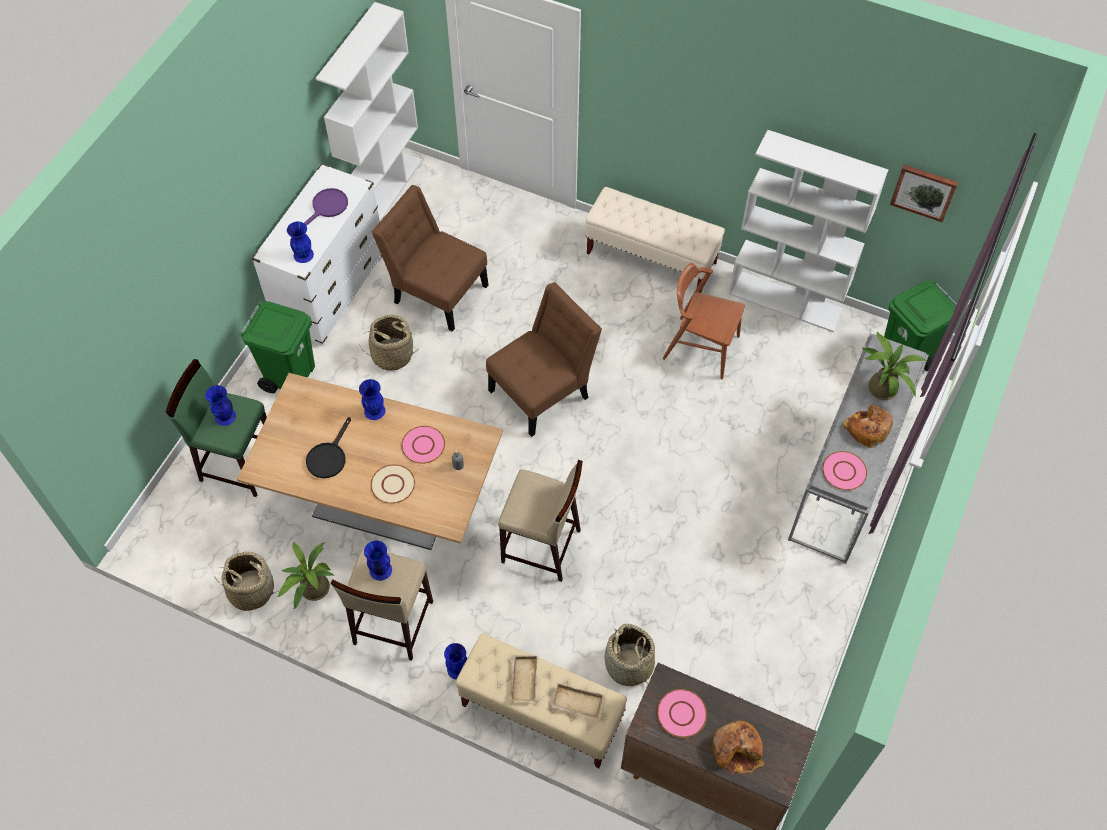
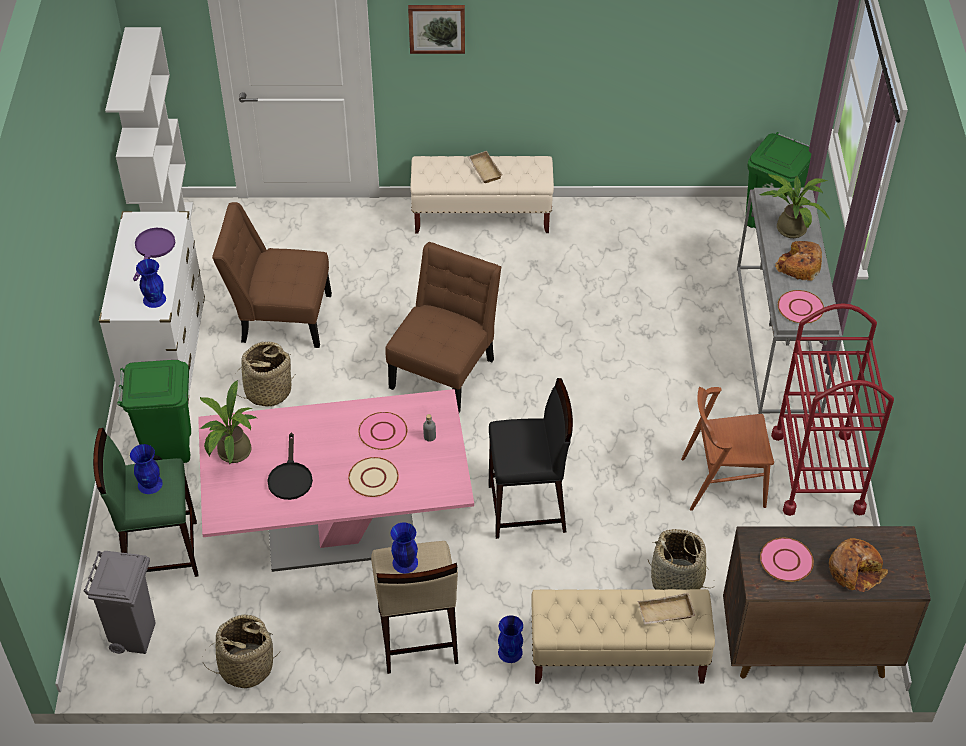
camera: 25 degrees left, 10 degrees down
(184, 528) = (134, 636): none -> grey trash can
(311, 590) = (312, 640): potted plant -> potted plant (231, 454)
(374, 410) = (312, 419): blue vase -> none
(383, 504) = (341, 531): brown dining table -> pink dining table
(522, 679) = (599, 613): beige tray -> beige tray (483, 170)
(541, 547) = (528, 509): beige stool -> black stool
(700, 347) = (576, 278): brown chair -> brown chair (722, 482)
(786, 301) = (633, 212): white bookcase -> none
(808, 617) = (817, 472): none -> red cart
(924, 191) = (749, 37): picture -> picture (437, 27)

